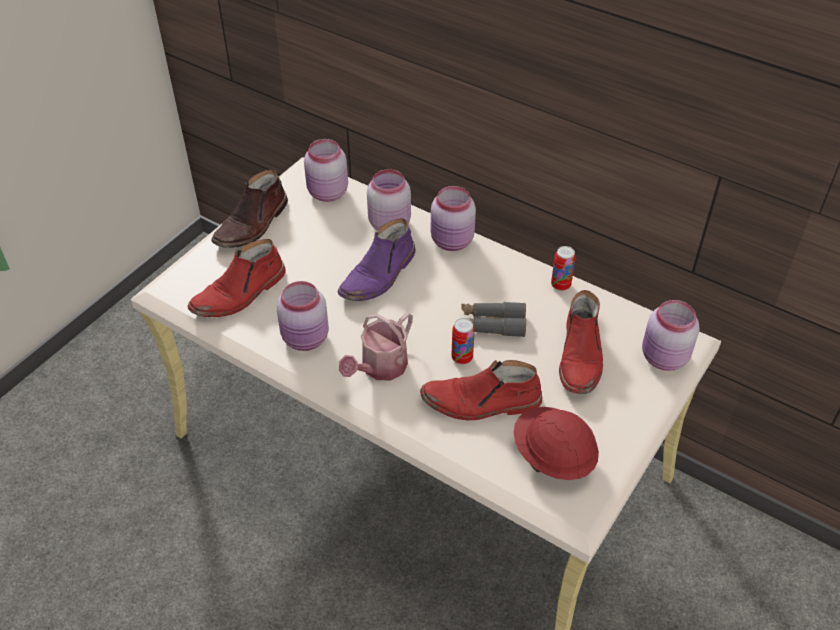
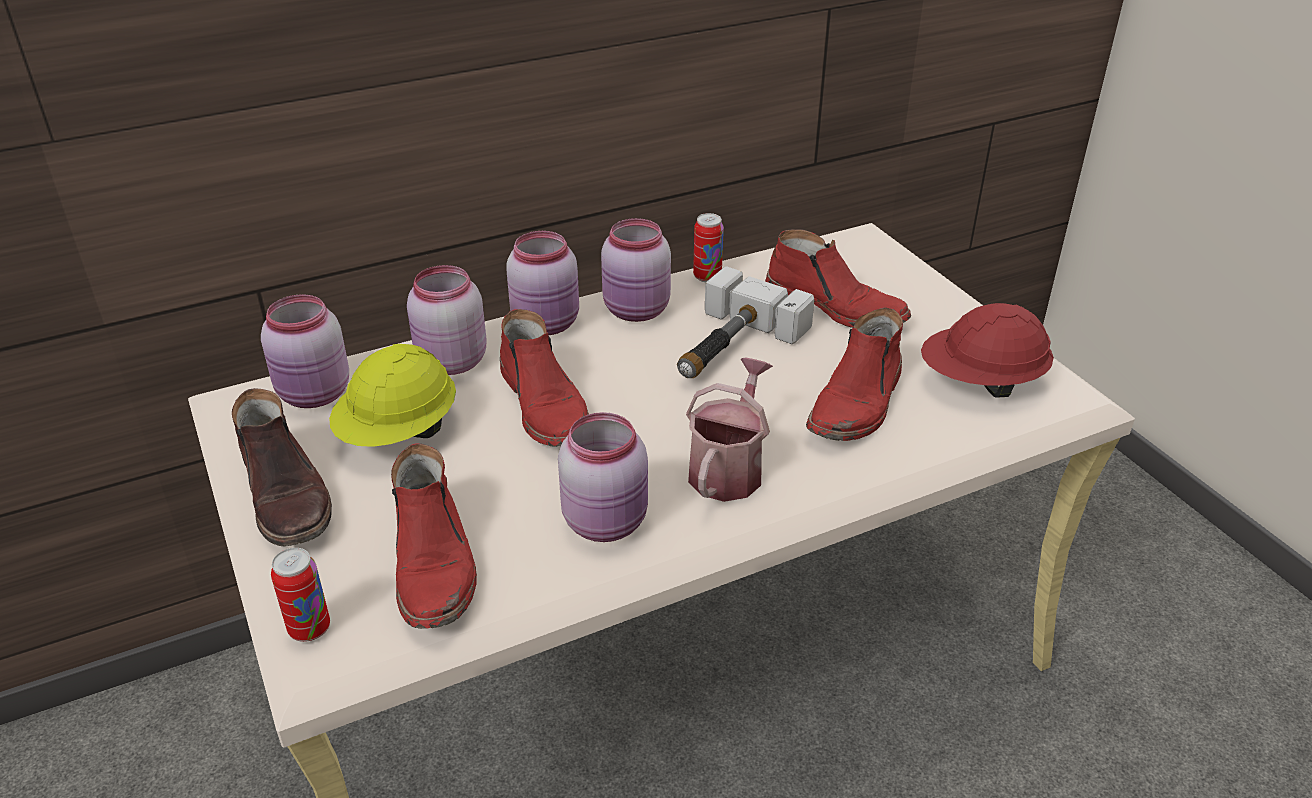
camera: 60 degrees left, 10 degrees down
(320, 236) = (399, 433): none -> yellow hard hat
(379, 276) = (546, 406): purple boot -> red boot
(380, 368) = (728, 468): watering can -> watering can turned 135 degrees counterclockwise
(462, 358) = (767, 391): can -> can (309, 629)
(492, 324) = (728, 347): grey binoculars -> hammer
(663, 358) = (879, 258): pink jar -> pink jar (637, 311)

